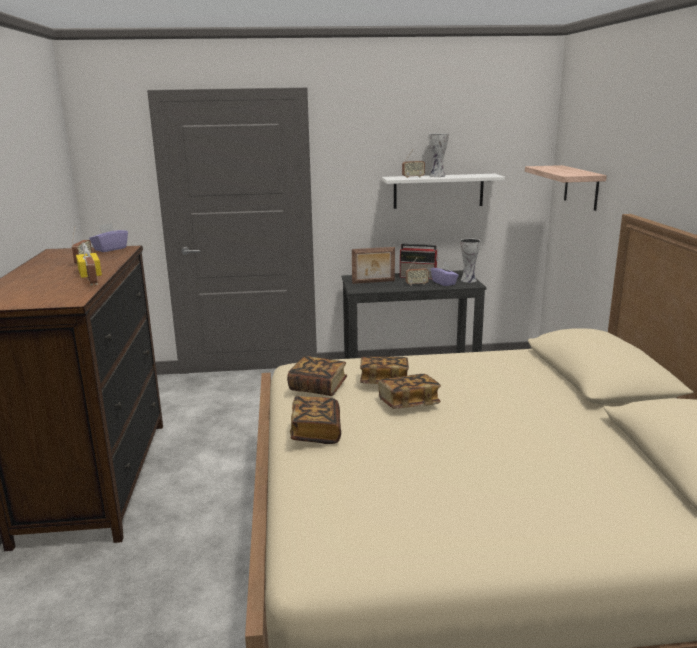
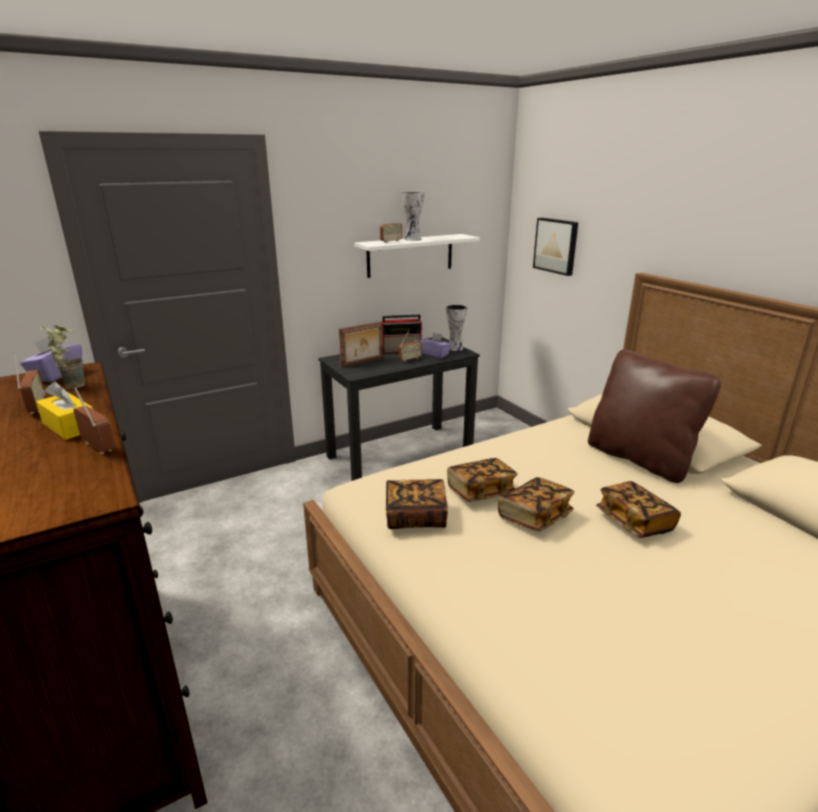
camera: 25 degrees left, 5 degrees up
(112, 255) = (71, 385): none -> potted plant
(316, 432) = (477, 589): book -> book (634, 522)
(556, 385) = (640, 458): none -> brown pillow
(581, 187) = (556, 245): shelf -> picture

